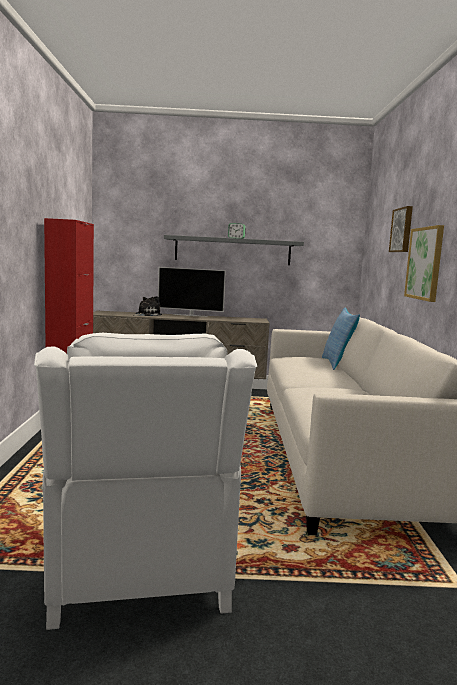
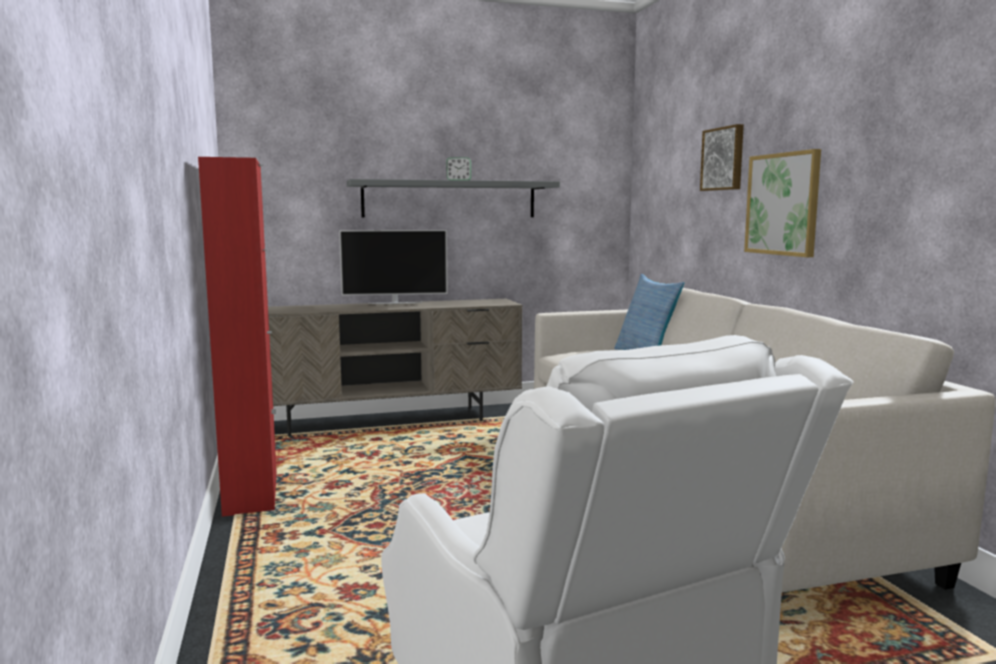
camera: 15 degrees left, 0 degrees up
(146, 314) = (329, 308): plush toy -> none

